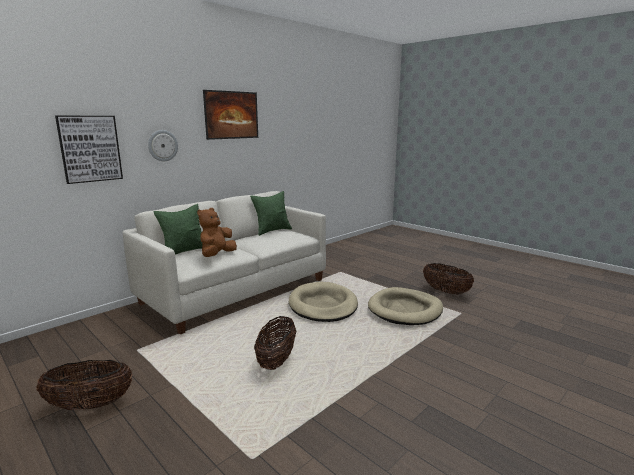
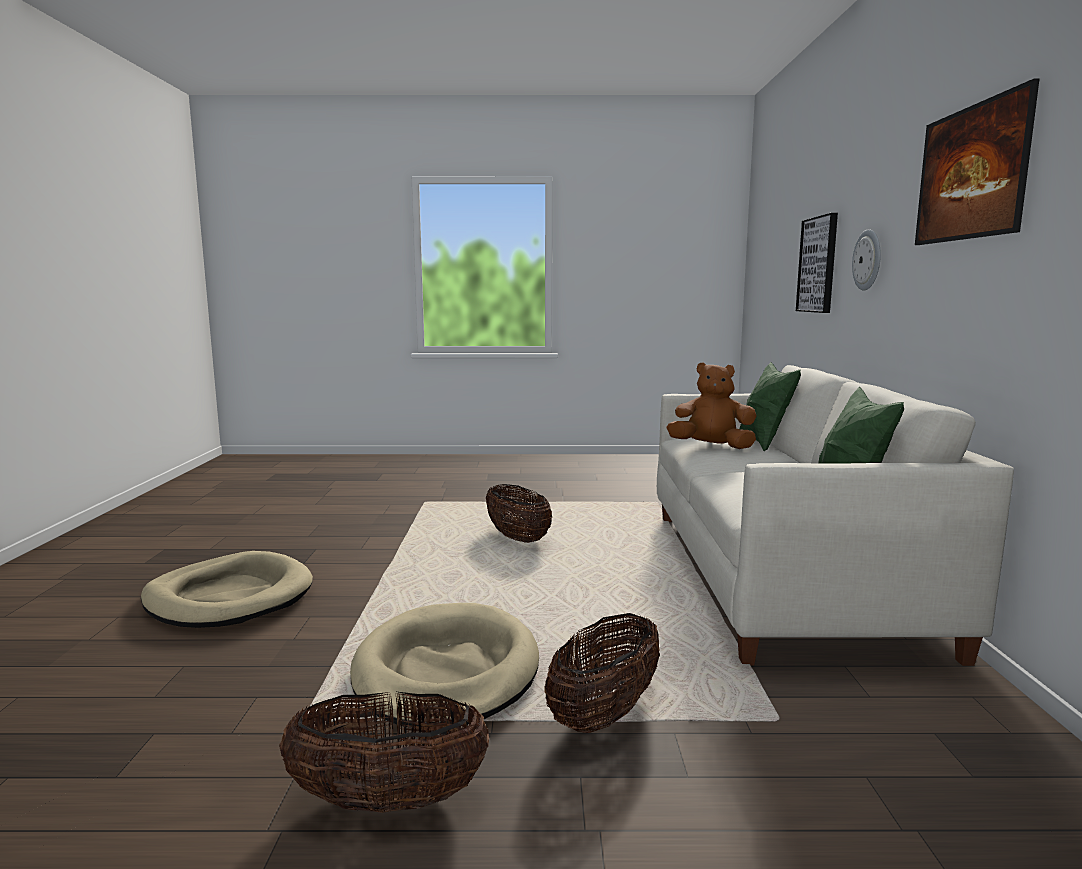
camera: 135 degrees right, 5 degrees down
(90, 405) = (586, 483): basket -> basket (604, 714)
(217, 255) = (711, 447): brown plush toy -> brown plush toy turned 60 degrees counterclockwise
(323, 305) = (606, 611): beige dog bed -> beige dog bed (229, 597)

